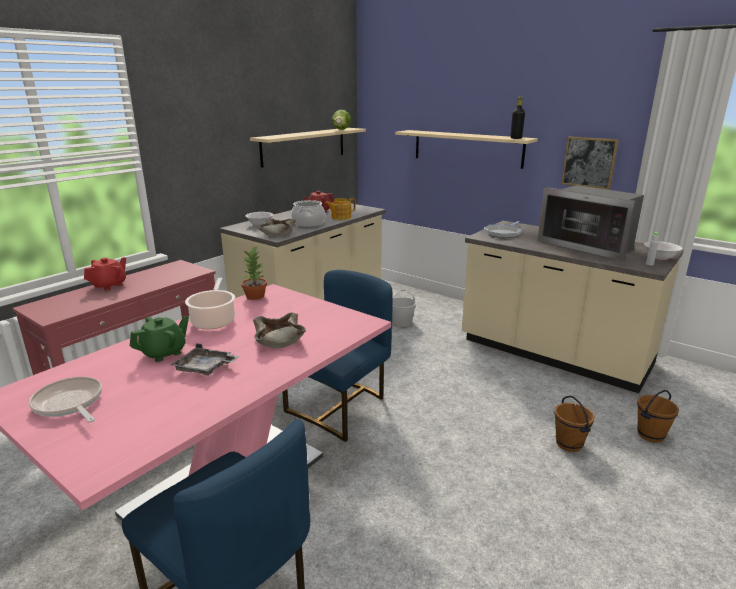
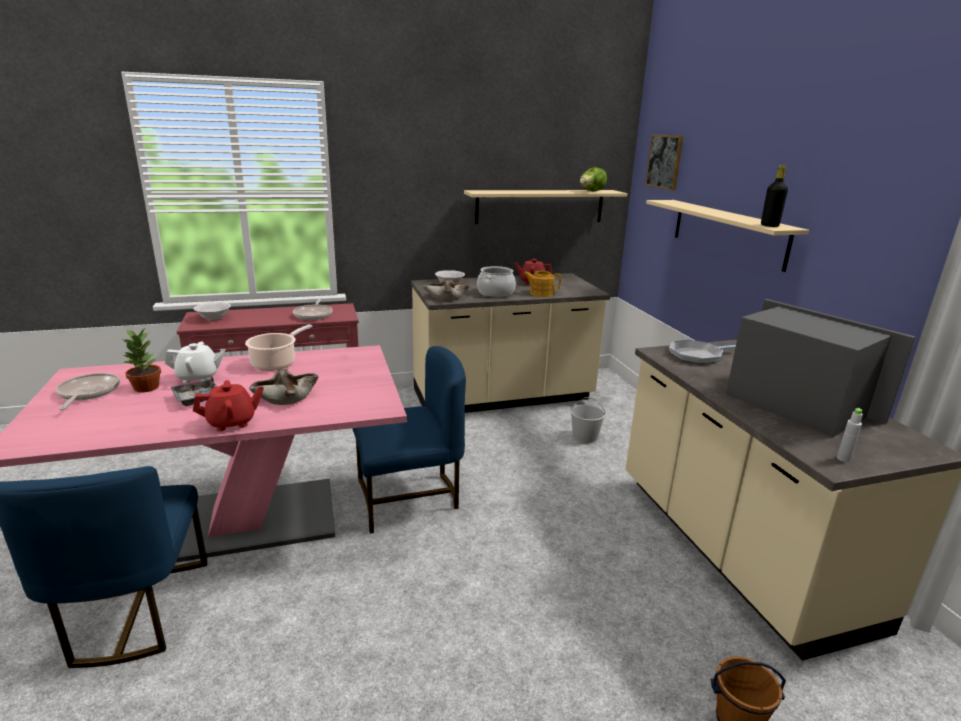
camera: 35 degrees right, 0 degrees up
(109, 285) = (267, 311): red teapot -> red teapot (232, 422)
(164, 276) = (314, 314): none -> frying pan
(164, 353) = (199, 377): green teapot -> white teapot
(255, 296) = (344, 352): potted plant -> potted plant (147, 388)
(569, 444) = (598, 666): brown bucket -> none
(589, 162) = (871, 277): picture -> picture (665, 161)
(589, 246) = (795, 404): microwave -> microwave turned 150 degrees clockwise
(660, 258) = (887, 456): white bowl -> white bowl (214, 319)

